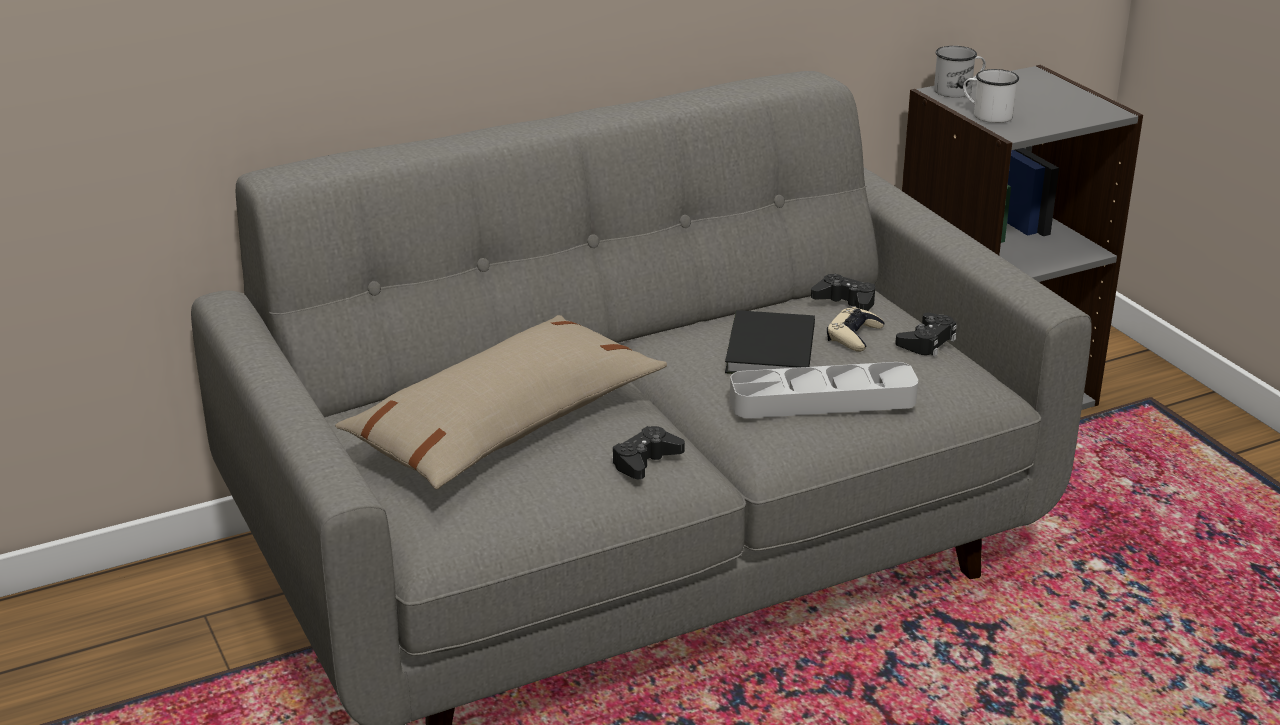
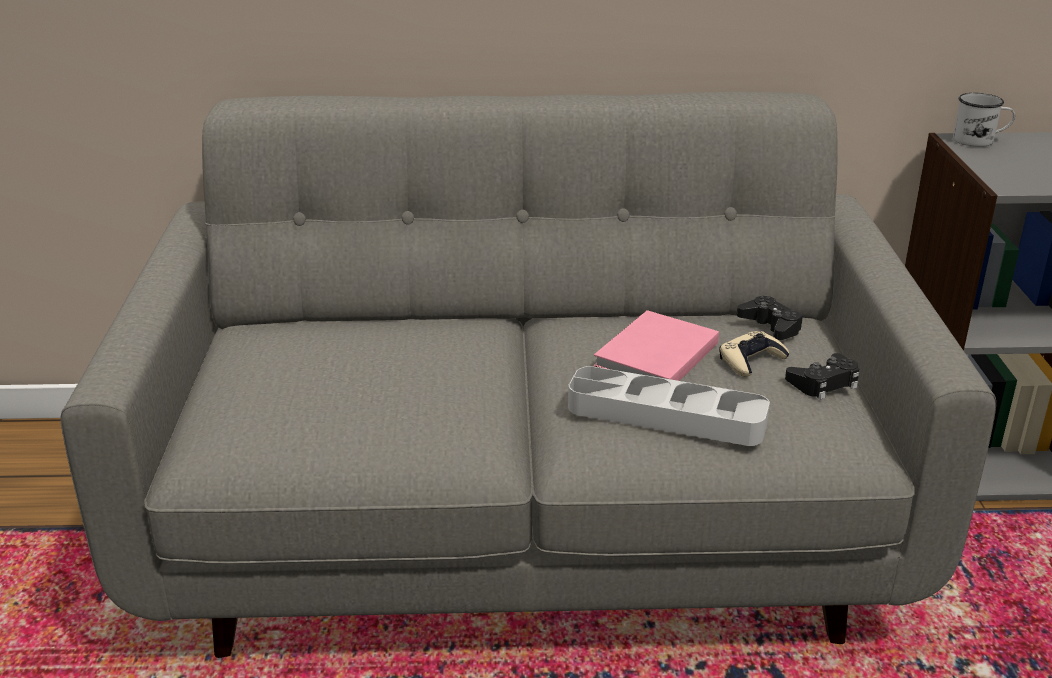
camera: 25 degrees right, 0 degrees up
(505, 426) = (353, 367): beige pillow -> none
(645, 461) = (443, 431): black game controller -> none
(768, 351) = (653, 355): black book -> pink book
(986, 115) = (991, 166): white mug -> none

